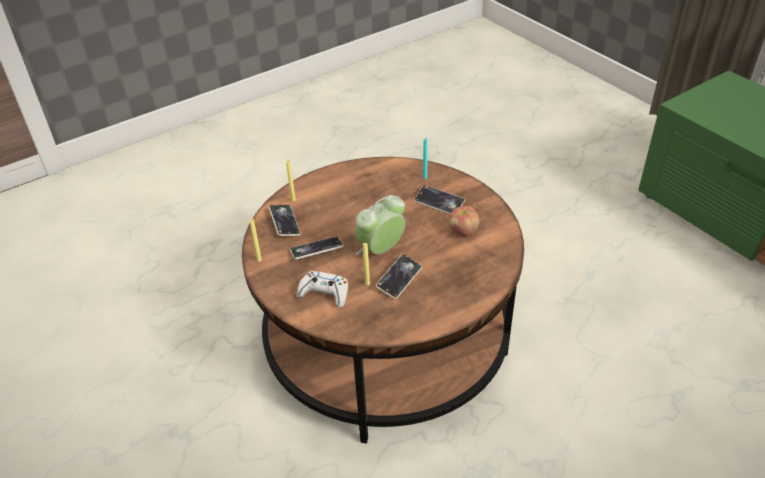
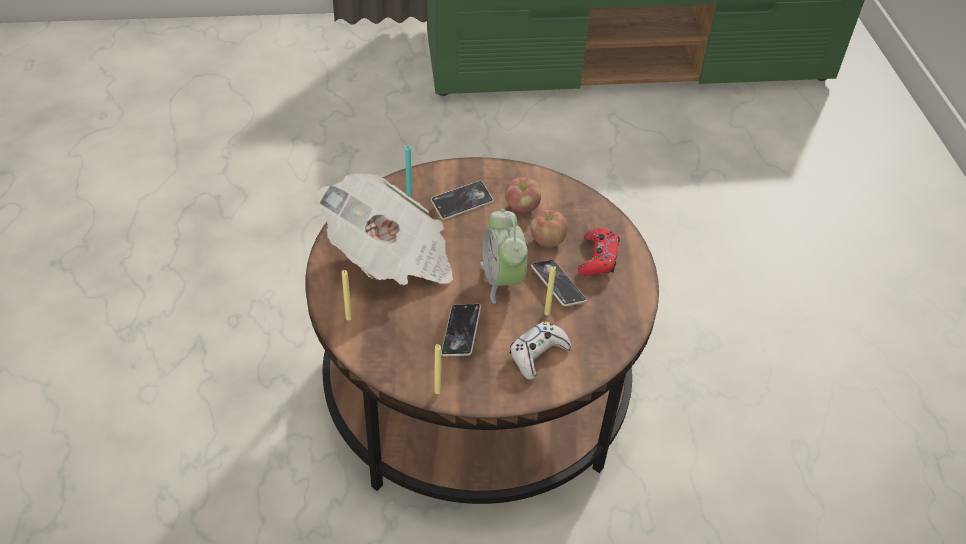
camera: 65 degrees left, 5 degrees up
(284, 223) = (387, 342): phone -> none
(358, 194) = (391, 257): none -> newspaper
(440, 256) = (547, 240): none -> apple
(447, 289) = (598, 258): none -> red game controller

